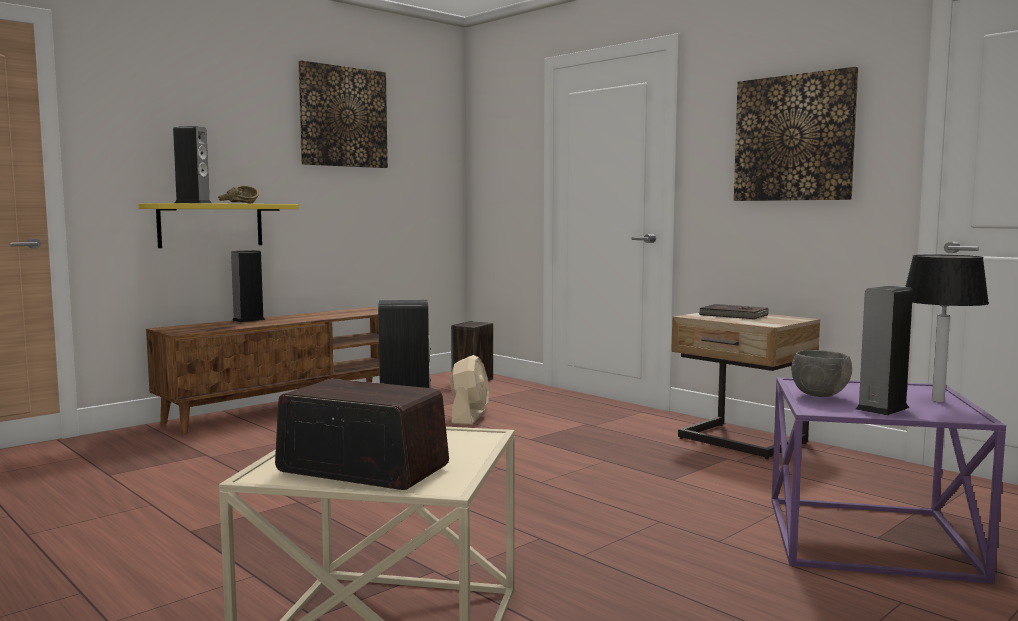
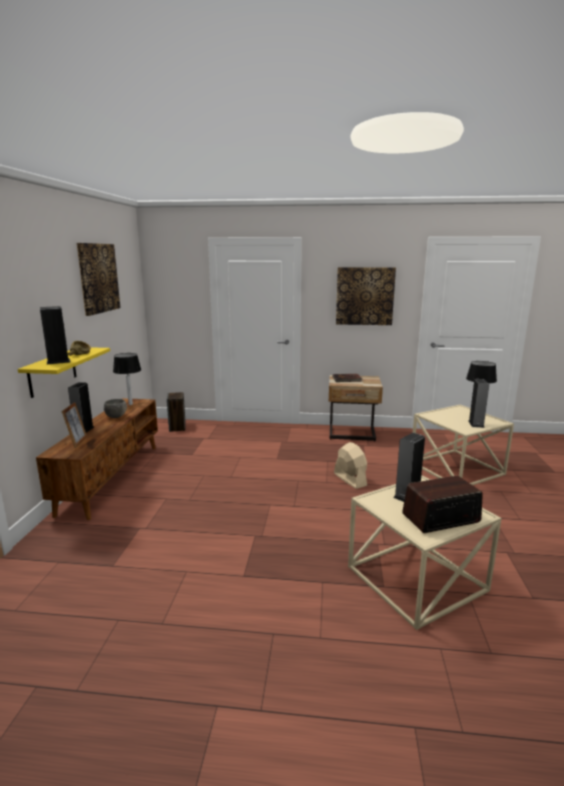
camera: 40 degrees left, 10 degrees up
(212, 325) = (77, 442): none -> picture frame
(361, 311) = (130, 404): none -> table lamp
(469, 417) = (224, 453): beige fan -> beige fan (350, 479)
(819, 395) = (448, 421): grey bowl -> grey bowl (116, 417)
(870, 537) = (456, 468): purple side table -> beige side table

